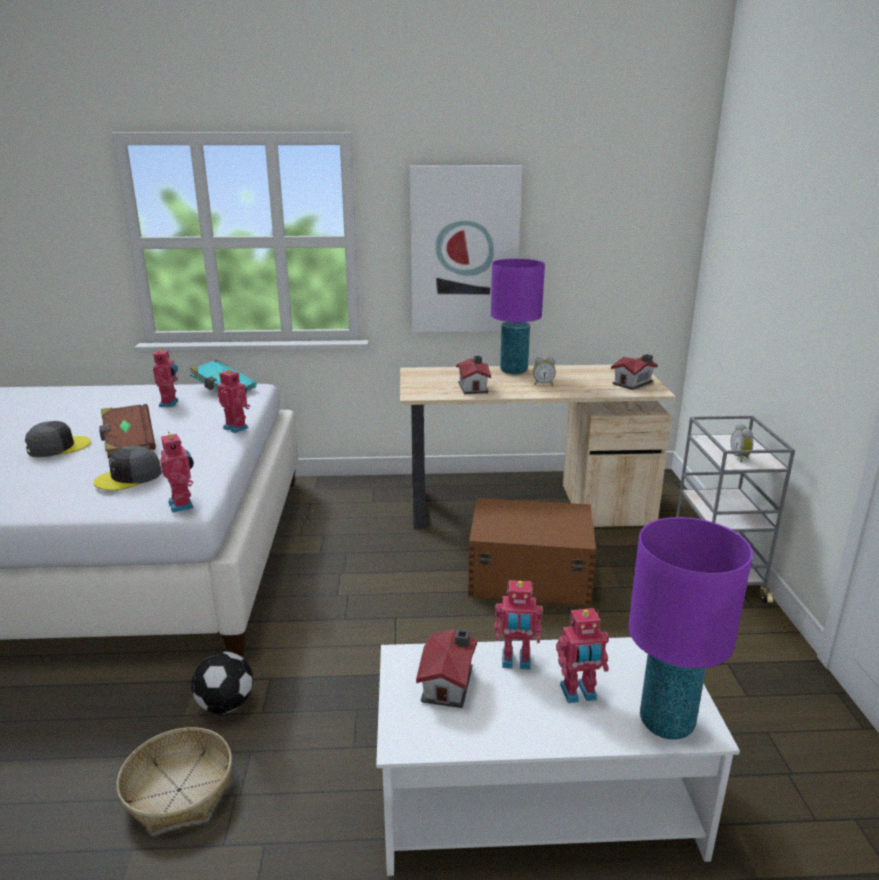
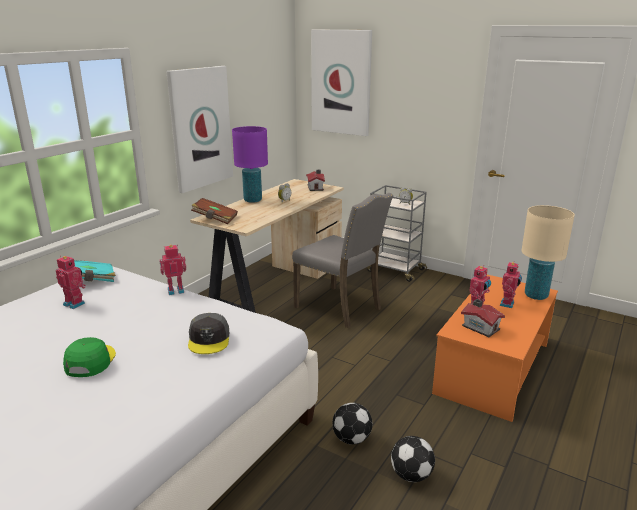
camera: 55 degrees left, 0 degrees up
(58, 447) = (90, 361): grey cap -> green cap
(128, 443) = (141, 330): brown book -> brown book (215, 219)
(178, 790) = (410, 475): basket -> football
(183, 504) = (278, 330): toy robot -> none
(473, 387) = (260, 214): toy house -> none
(528, 575) = (340, 308): brown storage box -> grey chair
(538, 798) = (493, 367): white coffee table -> orange coffee table
(666, 722) = (535, 295): purple table lamp -> beige table lamp
(746, 211) = (341, 82): none -> picture

